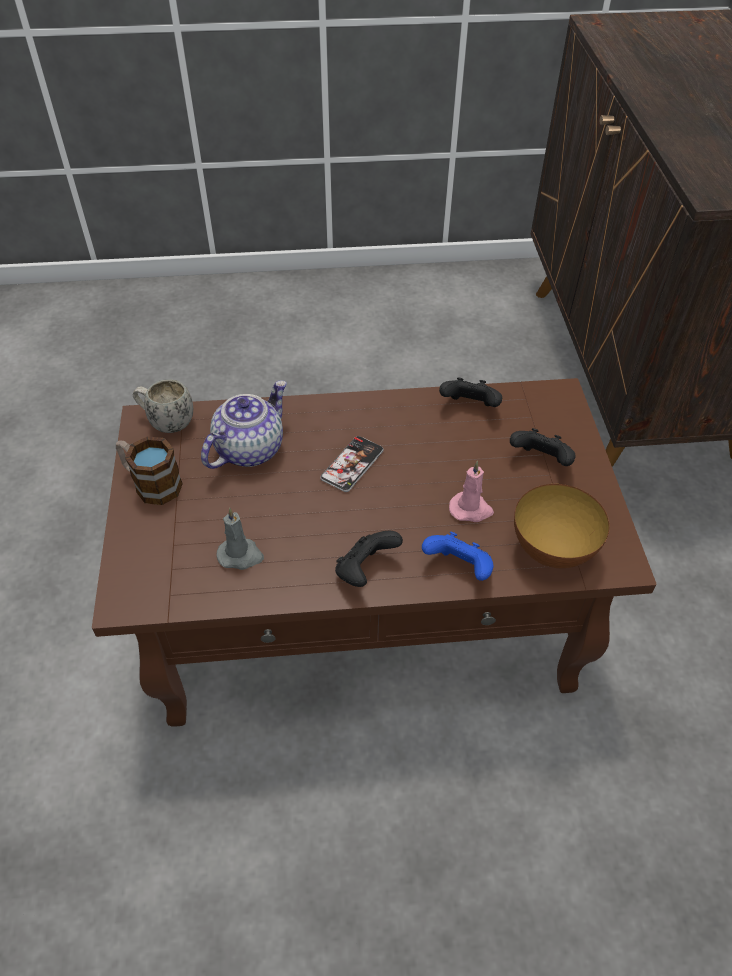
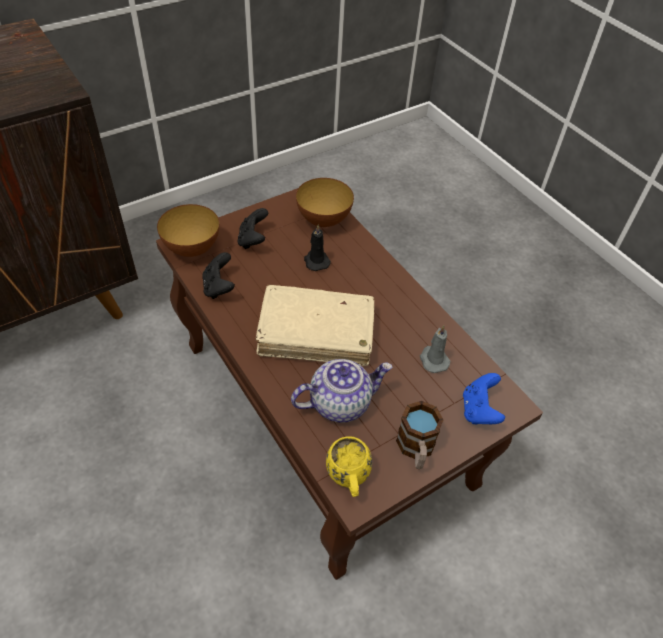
camera: 120 degrees left, 0 degrees up
(166, 422) = (349, 479): white mug -> yellow mug
(249, 448) = (340, 402): teapot -> teapot turned 150 degrees clockwise
(352, 464) = (316, 332): phone -> beige book
(365, 570) = (397, 294): black game controller -> none
(459, 568) = (364, 254): blue game controller -> blue game controller (479, 410)
(471, 509) = (316, 261): pink candle -> black candle
(547, 402) = (192, 249): none -> bowl

